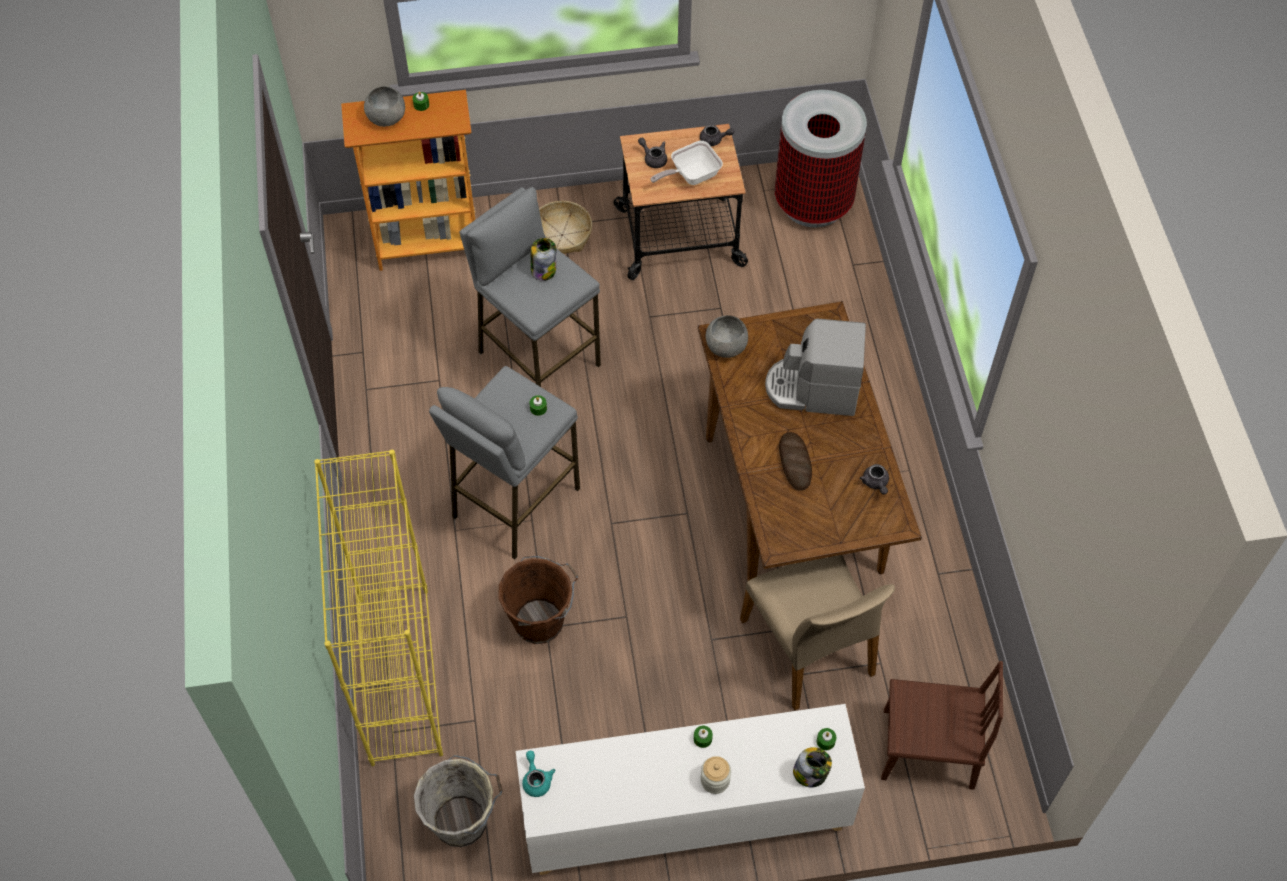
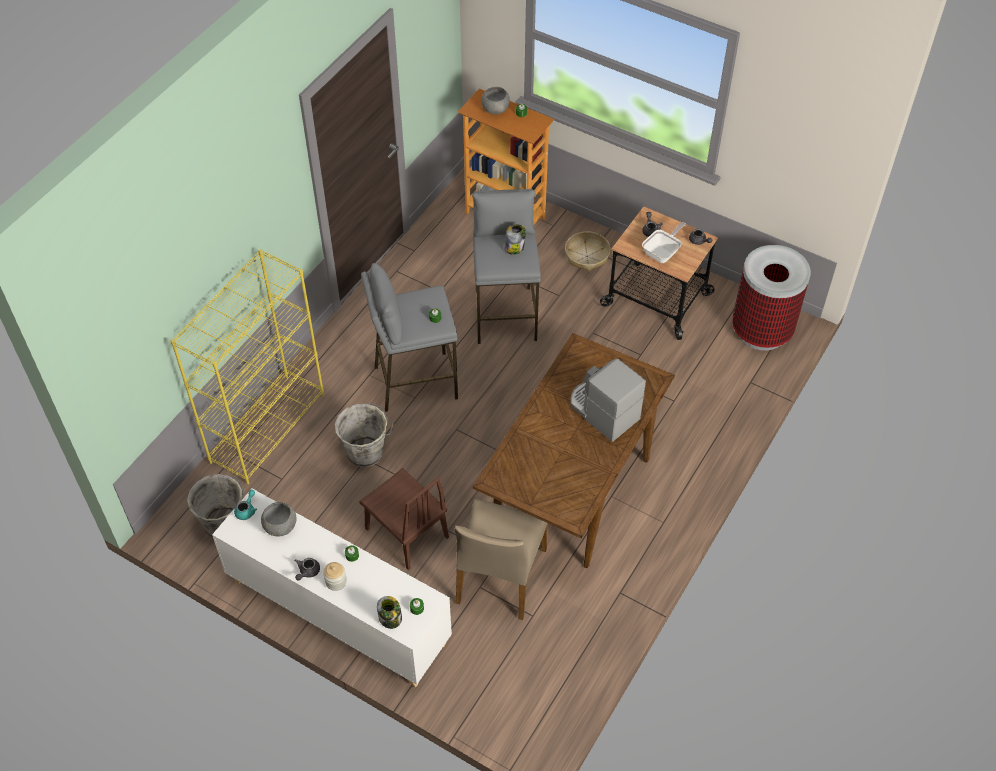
camera: 40 degrees right, 5 degrees down
(541, 620) = (366, 453): brown bucket -> grey bucket
(691, 176) = (663, 253): frying pan -> frying pan turned 120 degrees clockwise
(726, 346) = (577, 354): grey bowl -> grey bowl (281, 526)
(795, 463) = (549, 443): bread -> none
(875, 483) = (585, 487): grey teapot -> grey teapot (307, 572)
(928, 749) = (511, 683): brown chair -> brown chair (406, 533)

